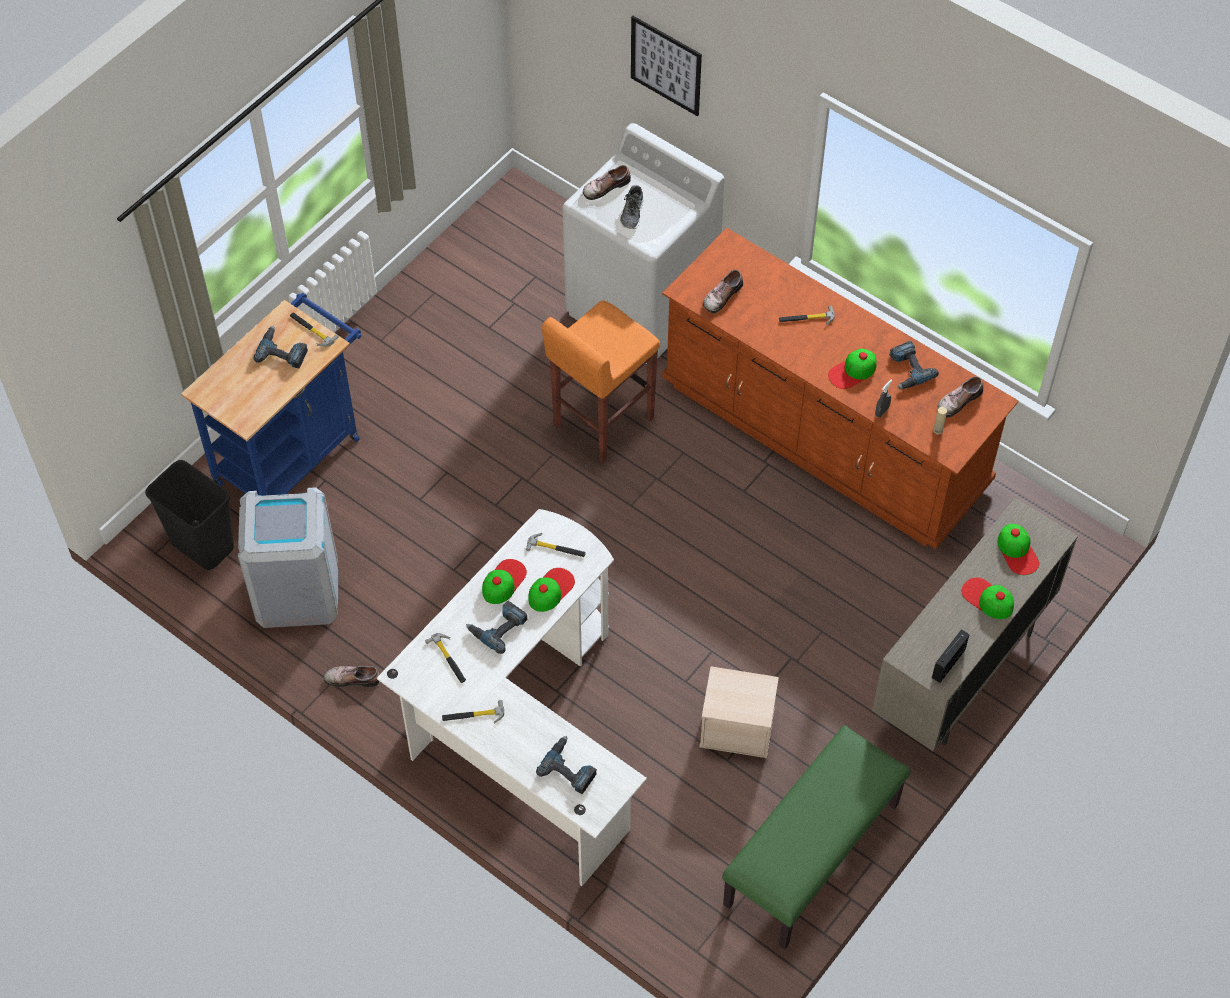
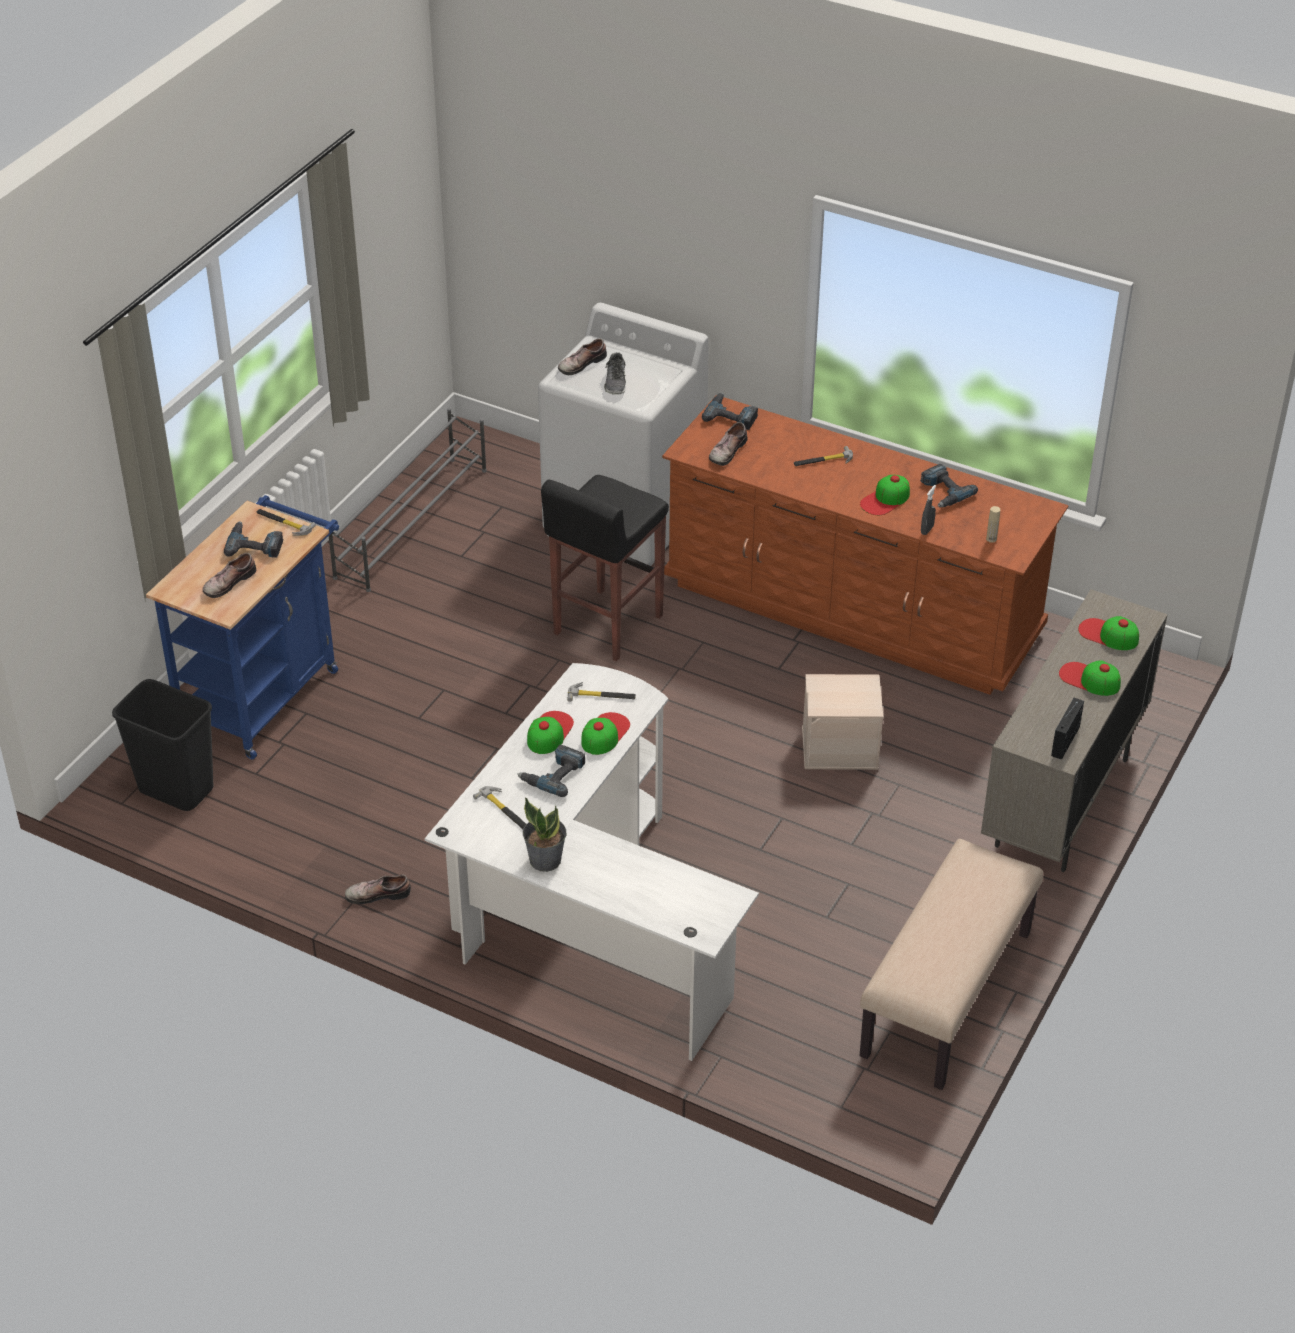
camera: 10 degrees left, 15 degrees down
(297, 591) = (295, 819): grey trash can -> none
(453, 284) = (412, 523): none -> grey shoe rack
(473, 716) = (545, 859): hammer -> potted plant
(570, 768) = (668, 894): power drill -> power drill (731, 415)
(601, 422) = (606, 625): orange stool -> black stool
(666, 65) = (634, 220): picture -> none
(738, 727) = (830, 884): beige storage box -> beige storage box (841, 747)
(812, 855) = (947, 995): green bench -> beige bench
(958, 400) = (1004, 511): shoe -> shoe (228, 582)
(1017, 551) = (1108, 635): cap -> cap turned 150 degrees clockwise

